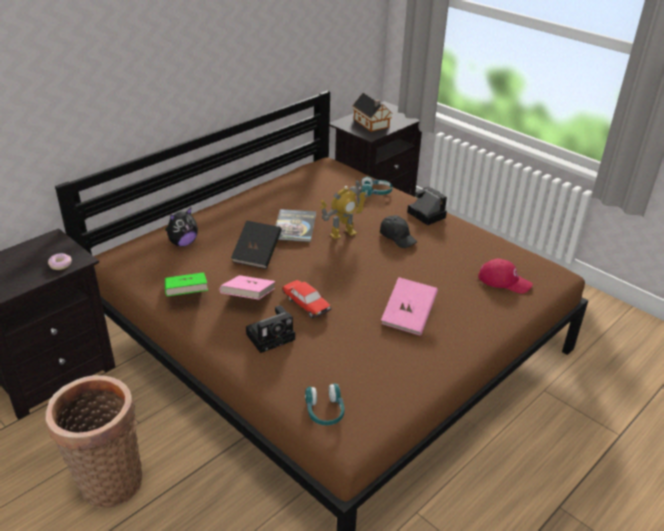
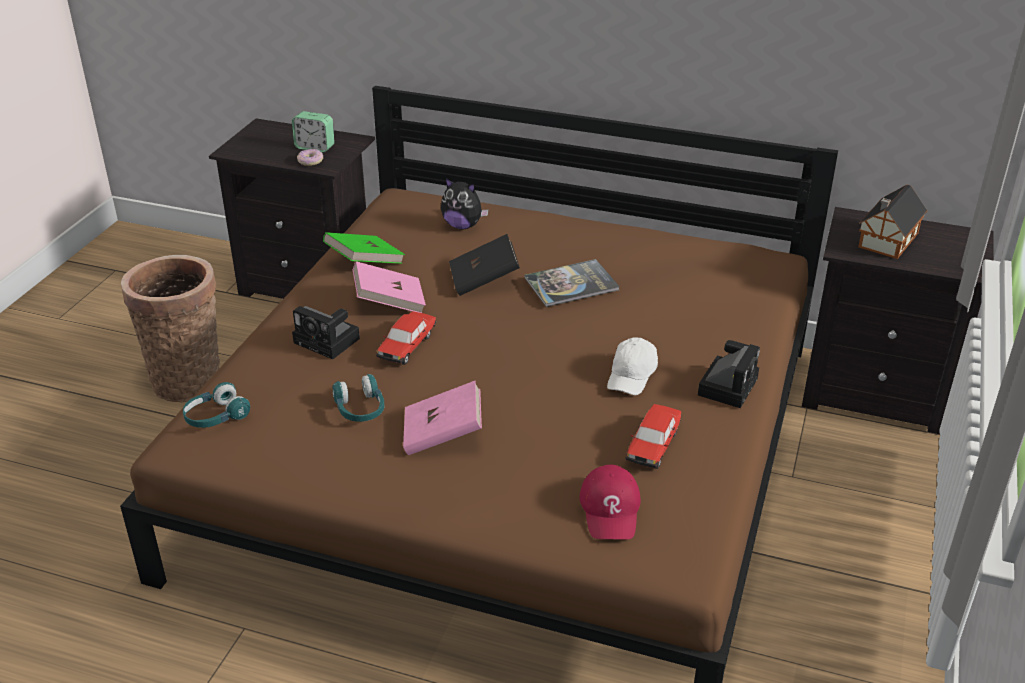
camera: 65 degrees right, 0 degrees up
(39, 257) = (315, 147): none -> alarm clock
(343, 233) = (592, 326): toy robot -> none
(376, 192) = (740, 324): turquoise headphones -> turquoise headphones (360, 409)
(397, 237) = (632, 376): black cap -> white cap
(459, 251) = (653, 445): none -> toy car

